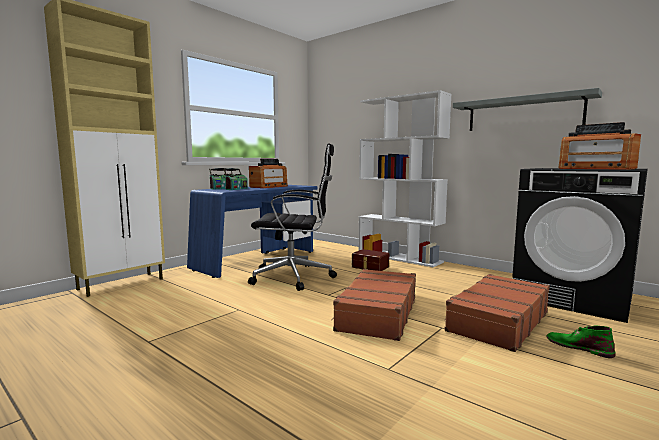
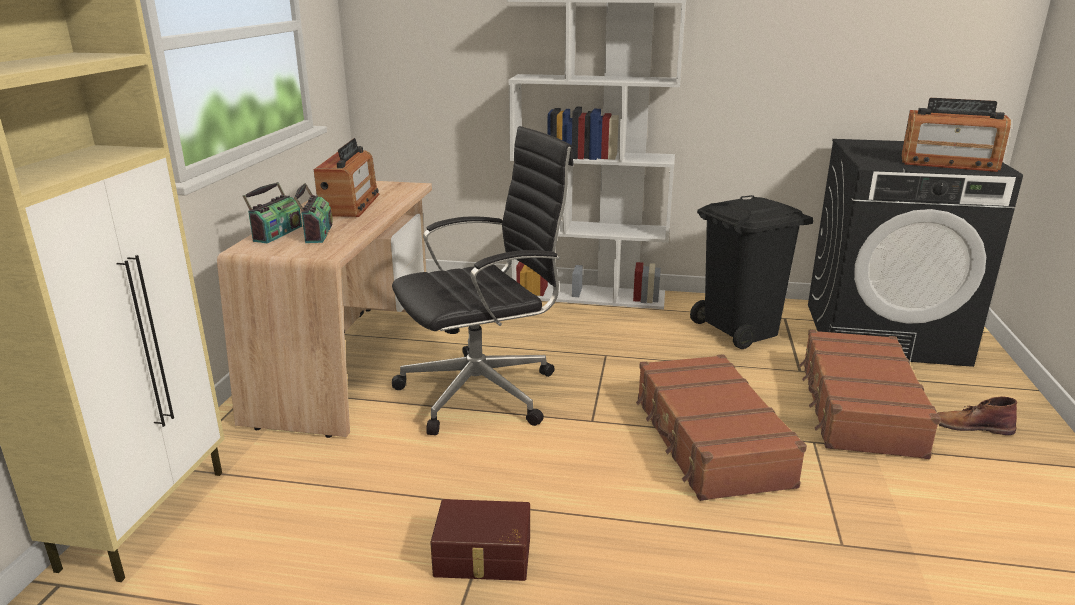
camera: 30 degrees left, 15 degrees up
(257, 260) = (352, 362): blue desk -> beige desk
(370, 267) = (573, 332): brown storage box -> brown storage box (483, 557)
(468, 281) = (741, 330): none -> black trash can
(523, 113) = (807, 46): grey shelf -> none
(578, 347) = (971, 426): green boot -> brown boot

